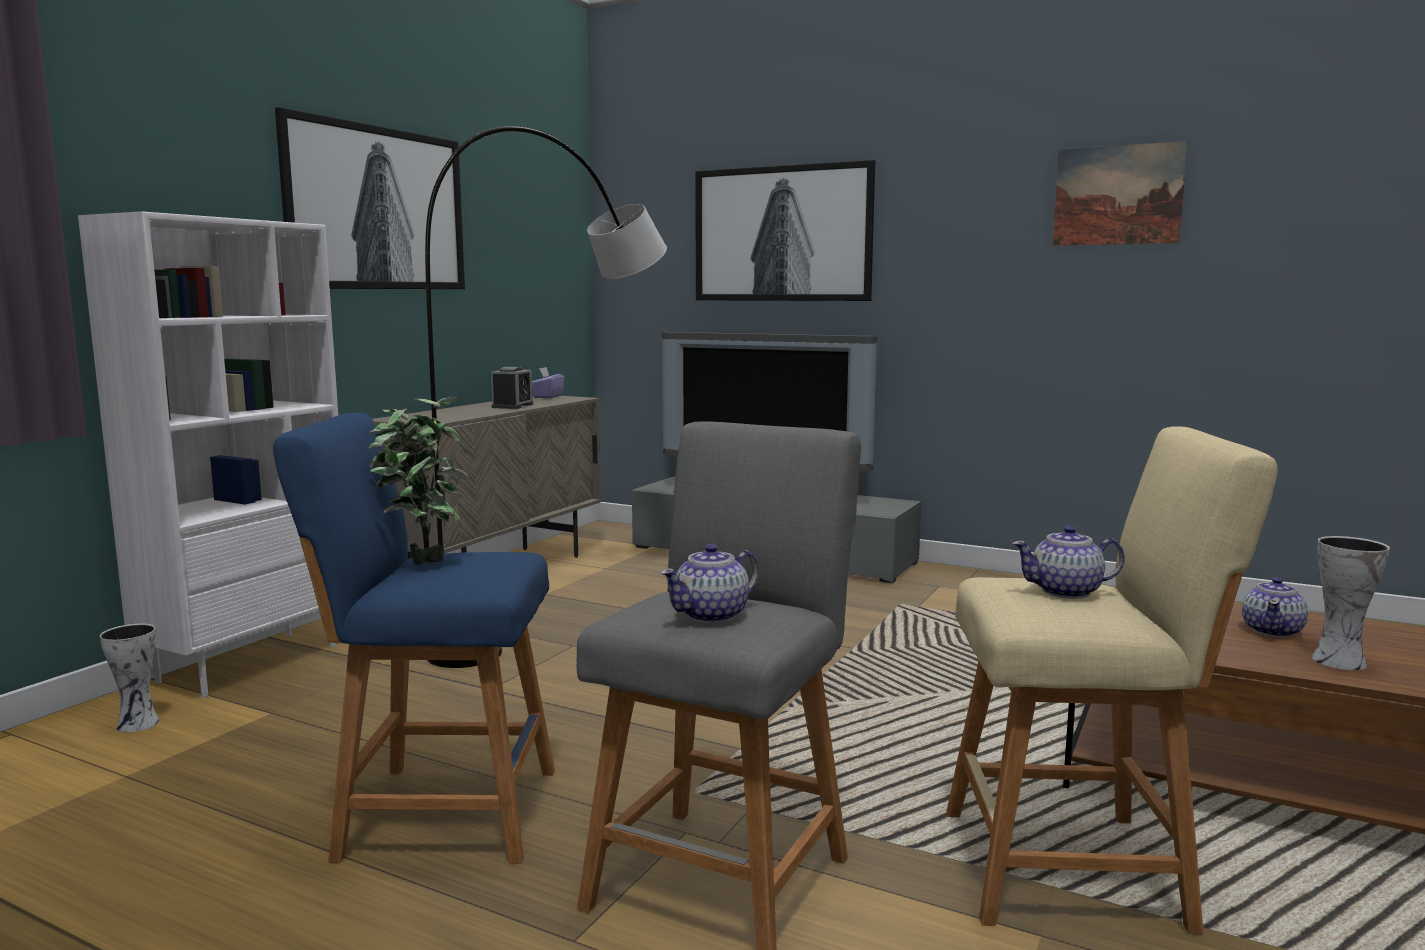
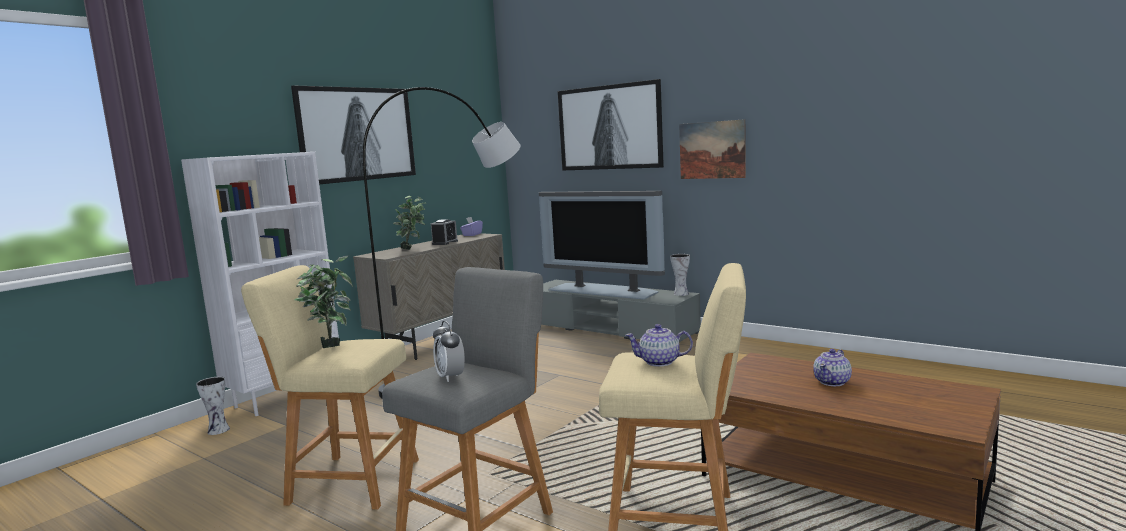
camera: 10 degrees right, 0 degrees up
(438, 812) = (348, 481): blue stool -> beige stool
(464, 412) = (413, 249): none -> potted plant
(712, 615) = (450, 377): teapot -> alarm clock
(1118, 195) = (807, 94): picture -> picture (712, 150)
(1336, 660) = (854, 401): vase -> vase (680, 293)

